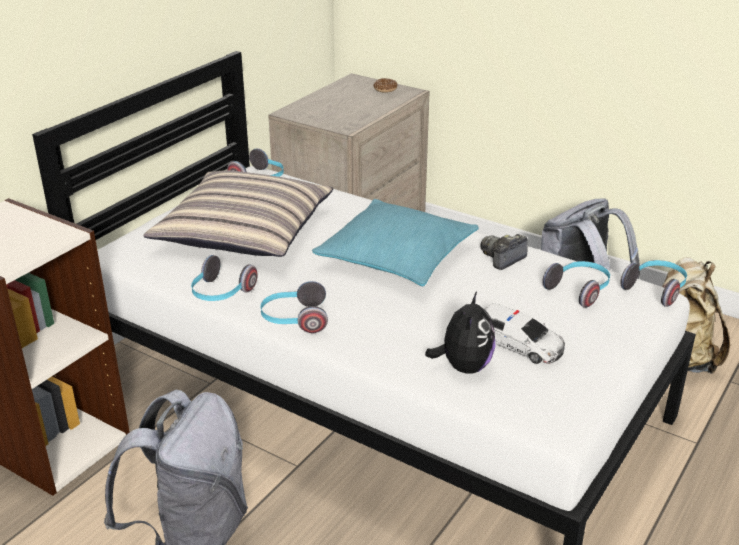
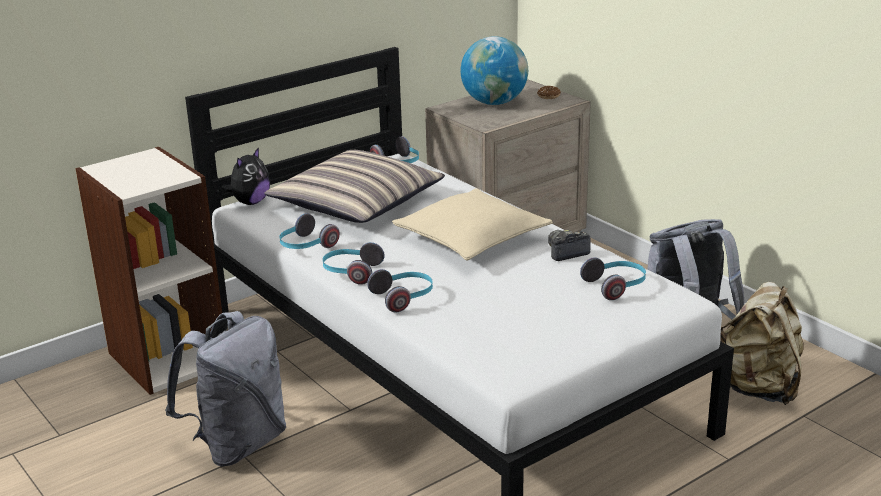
camera: 20 degrees right, 5 degrees down
(336, 101) = (494, 103): none -> globe
(396, 256) = (472, 238): turquoise pillow -> beige pillow
(463, 366) = (465, 326): plush toy -> plush toy (250, 202)
(517, 343) = (525, 317): toy car -> none
(656, 289) = (689, 296): headphones -> headphones (404, 298)

